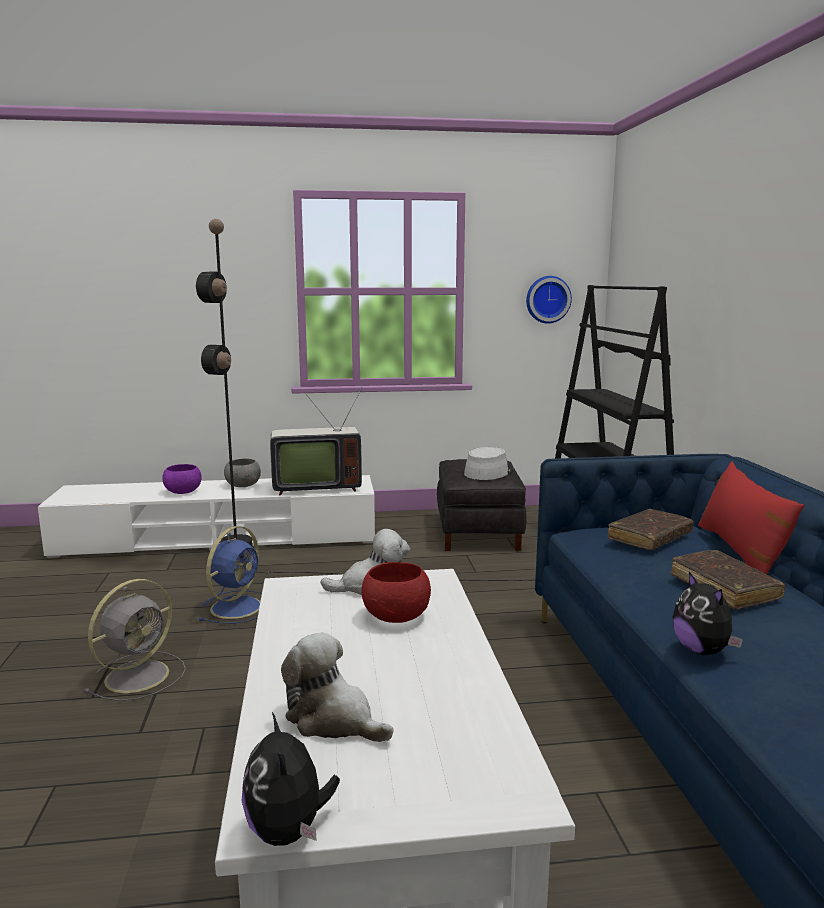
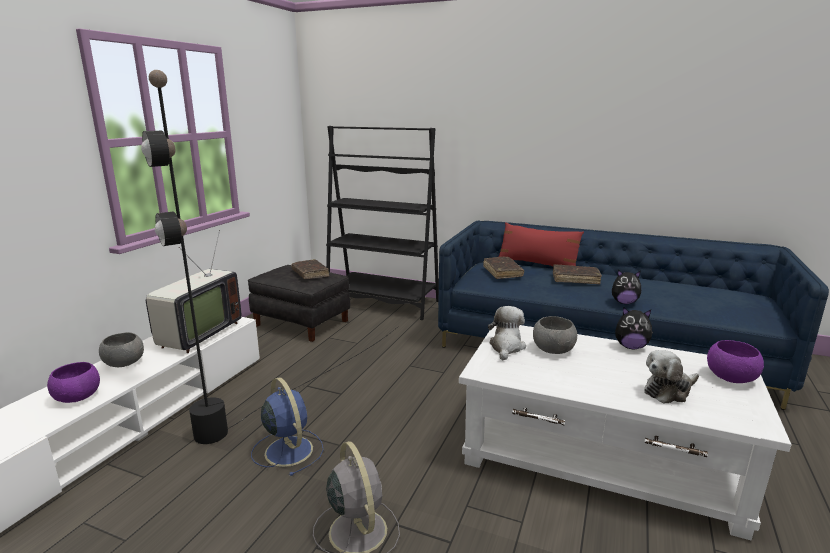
camera: 60 degrees left, 5 degrees up
(289, 831) = (767, 421): plush toy -> plush toy (630, 347)
(397, 616) = (553, 349): red bowl -> grey bowl
(449, 786) = (730, 377): none -> purple bowl
(488, 471) = (310, 274): grey hat -> brown book
(547, 299) = (276, 137): wall clock -> none

